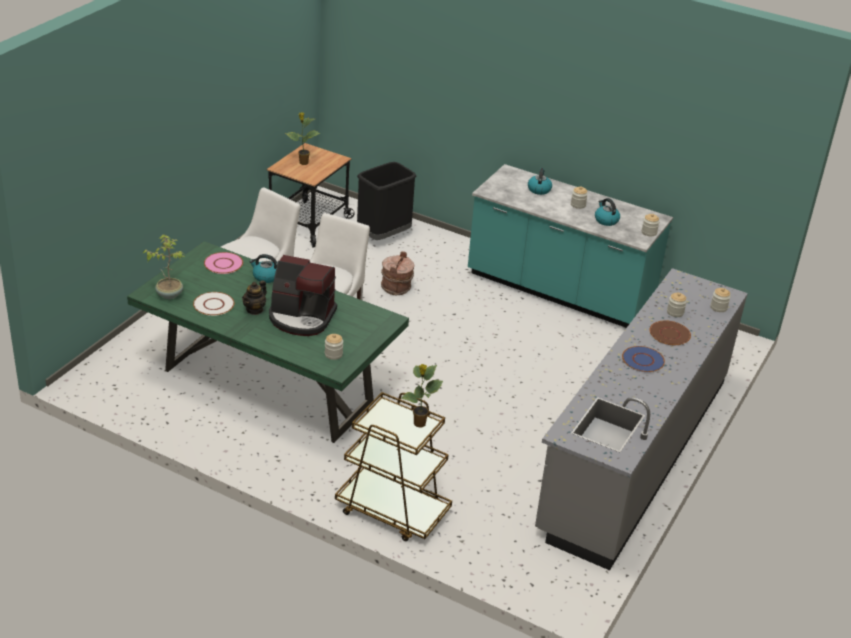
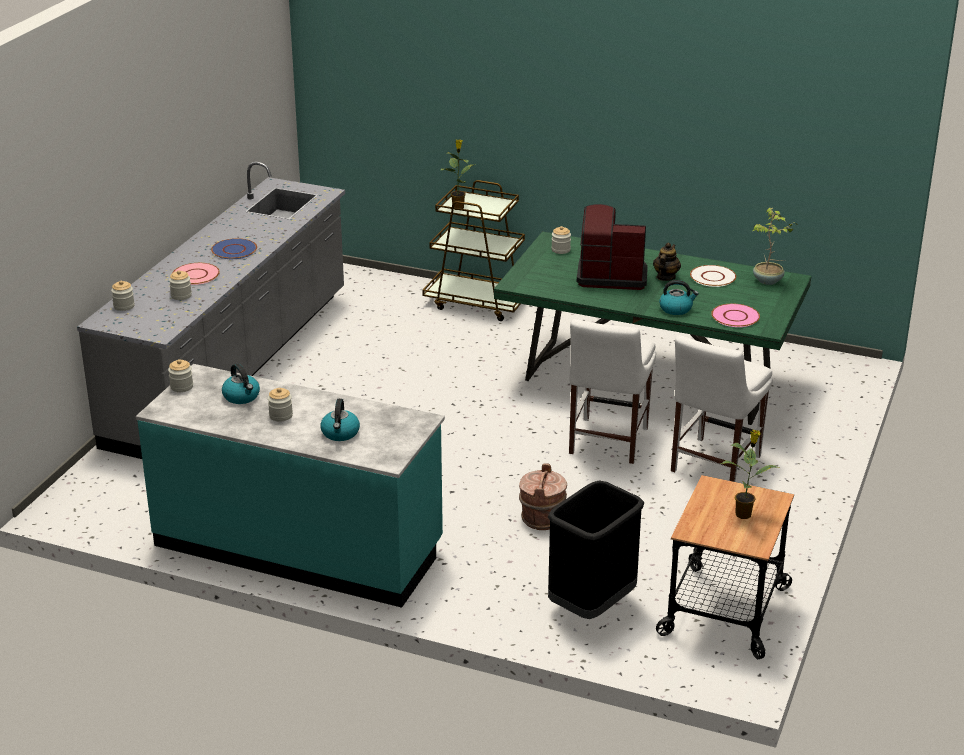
camera: 175 degrees right, 5 degrees down
(670, 334) = (195, 275): brown plate -> pink plate

